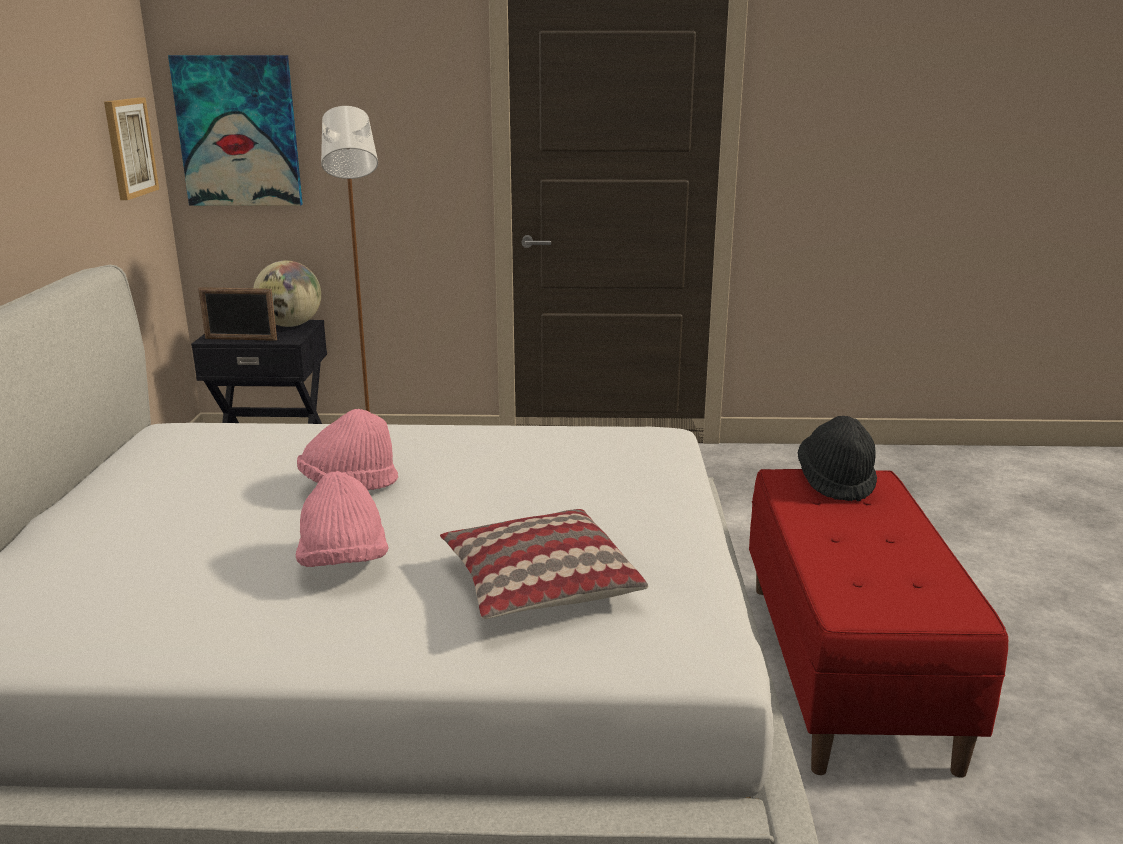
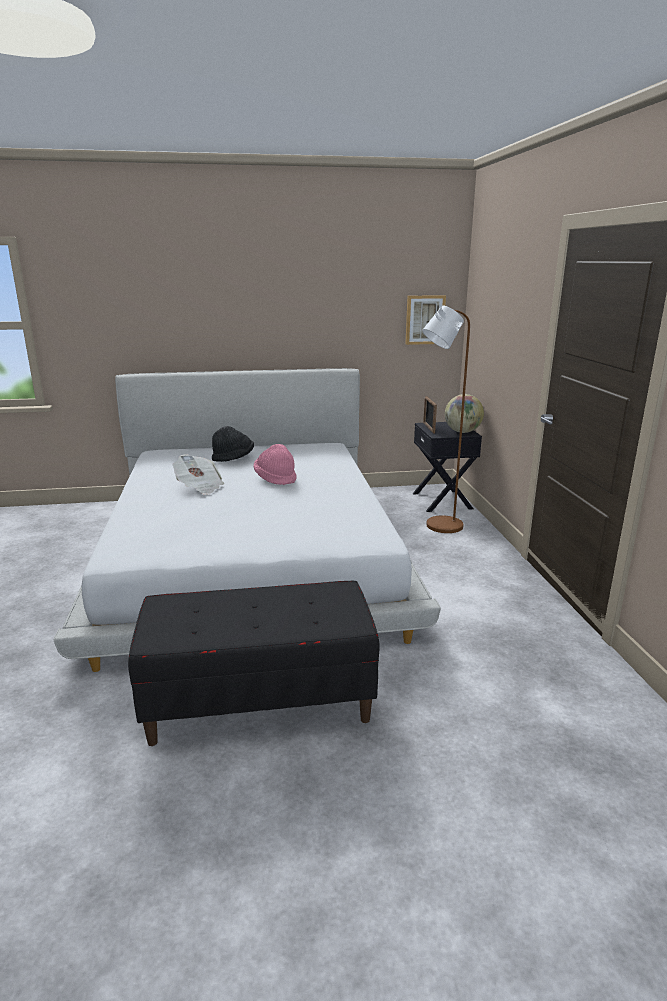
camera: 80 degrees right, 0 degrees up
(238, 131) = (479, 318): picture -> none
(343, 563) = (199, 487): pink hat -> newspaper
(539, 584) = (175, 519): pillow -> none
(836, 482) = (341, 607): black hat -> black hat (233, 458)
(844, 669) = (260, 701): red bench -> black bench

